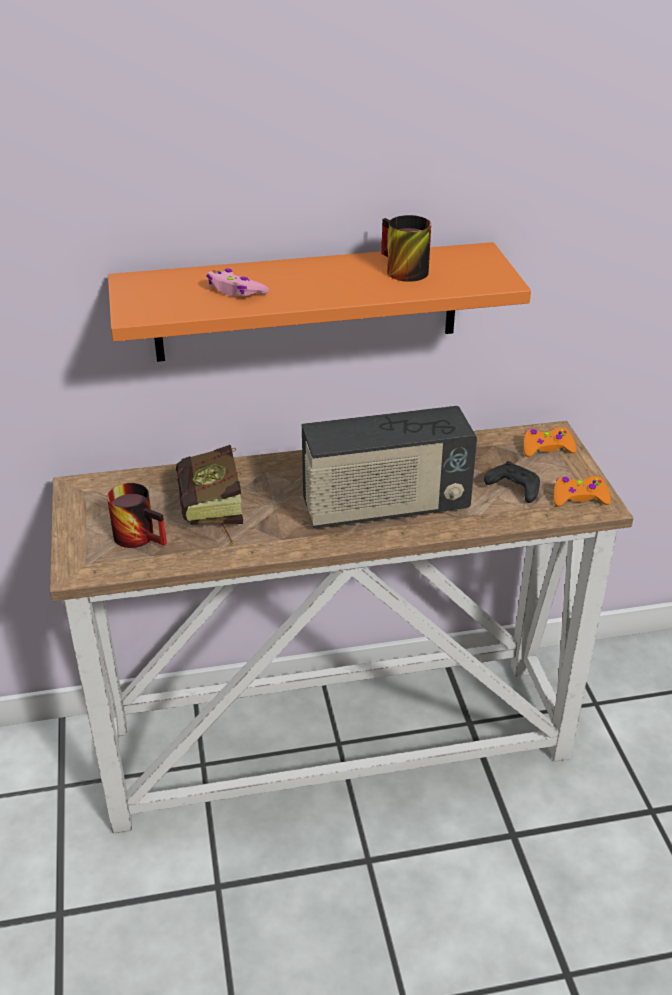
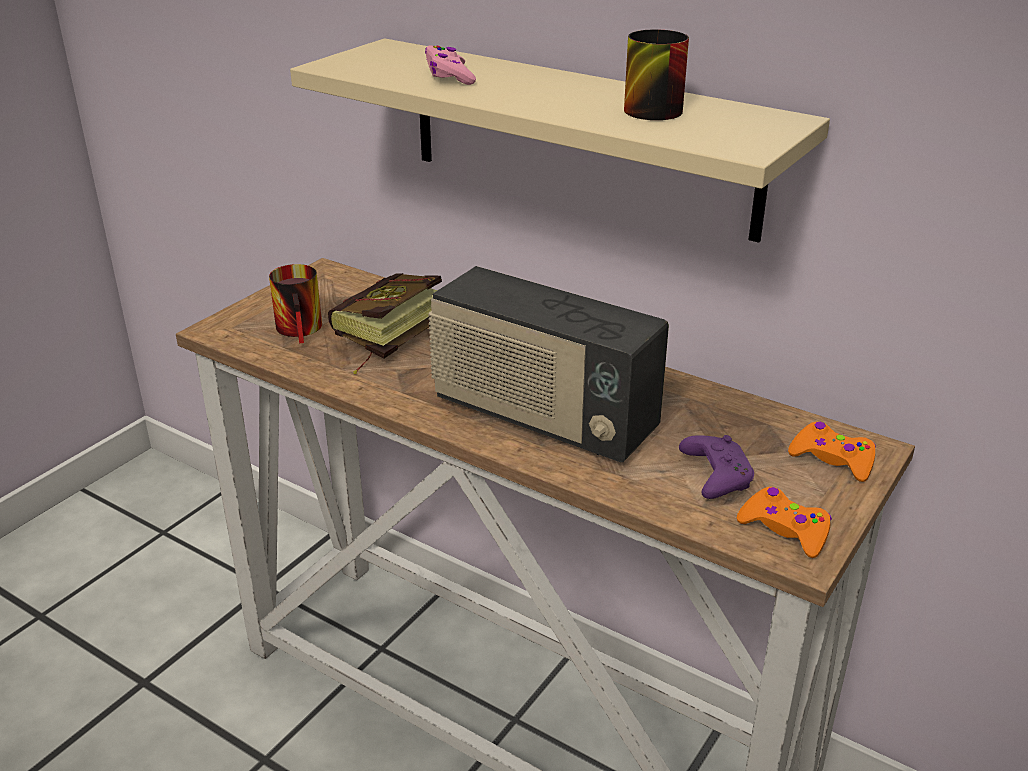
camera: 45 degrees right, 5 degrees down
(307, 302) = (579, 136): orange shelf -> beige shelf
(513, 489) = (714, 476): black game controller -> purple game controller

